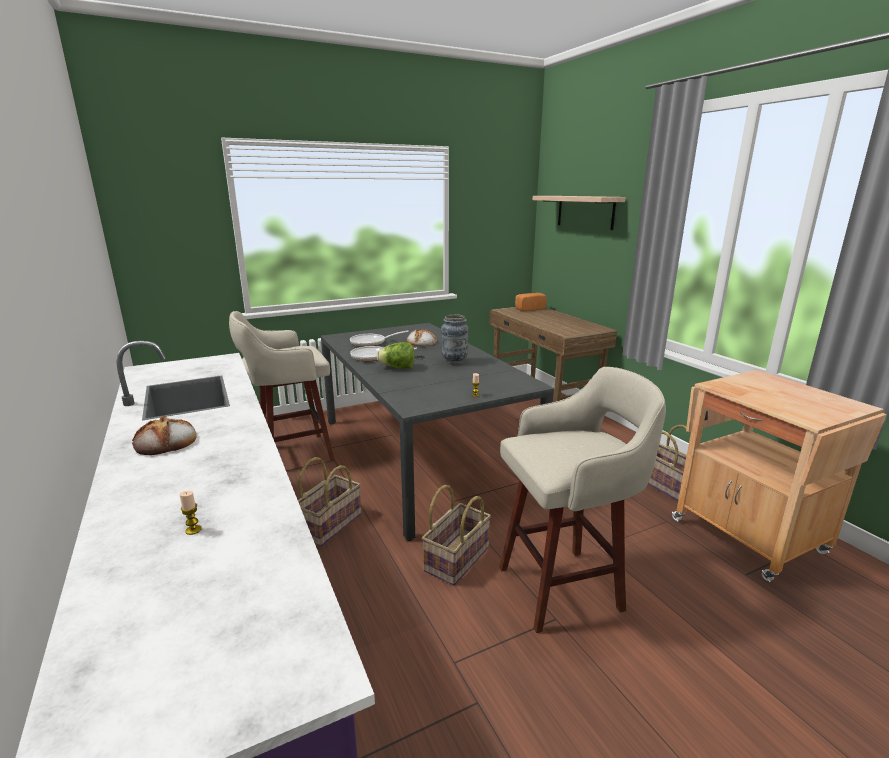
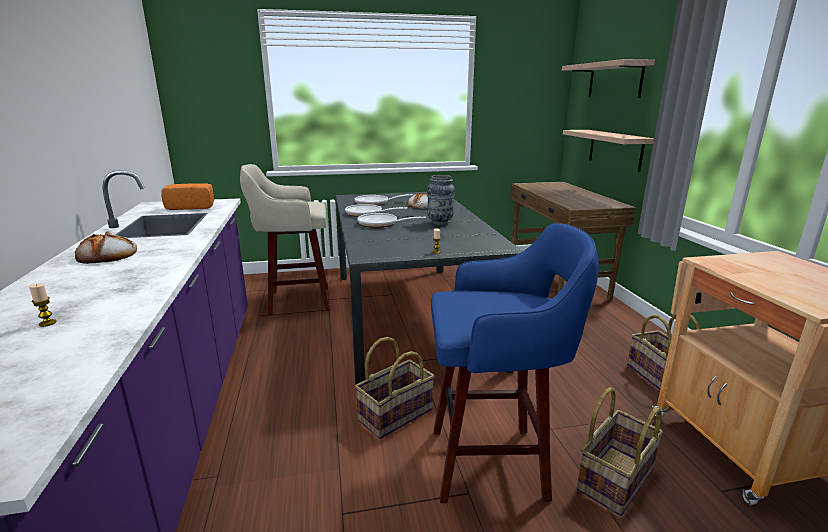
camera: 15 degrees right, 0 degrees up
(329, 524) = (295, 364): basket -> basket (614, 478)
(397, 368) = (381, 224): lettuce -> frying pan
(529, 308) = (552, 184): bread -> bread (191, 207)
(565, 588) = (493, 463): beige stool -> blue stool
(590, 276) = (615, 149): none -> shelf

